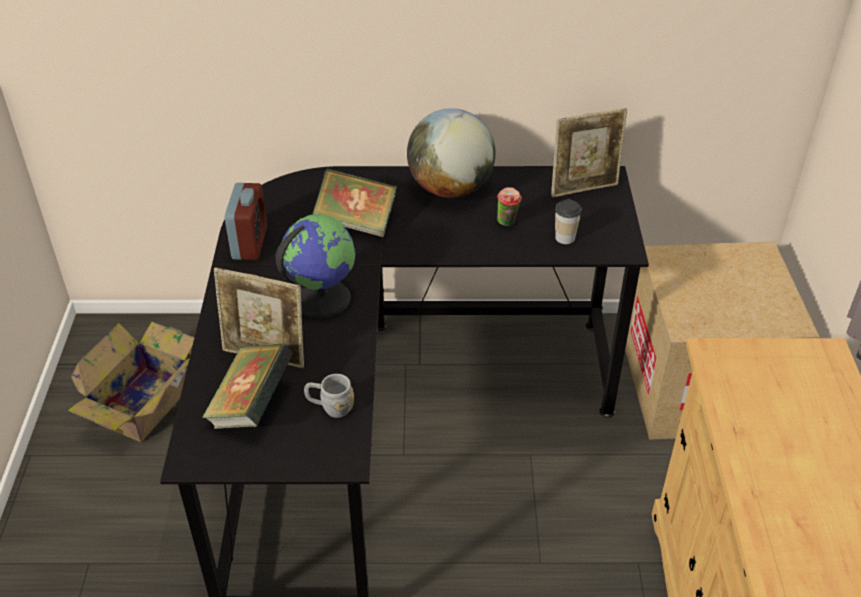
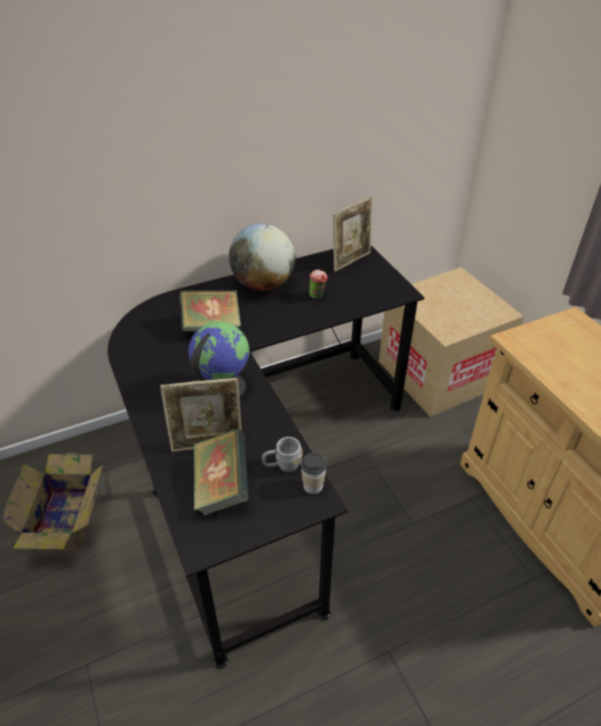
camera: 25 degrees left, 0 degrees up
(250, 243) = (140, 364): alarm clock -> none
(565, 238) = (361, 295): cup -> cup (313, 486)

